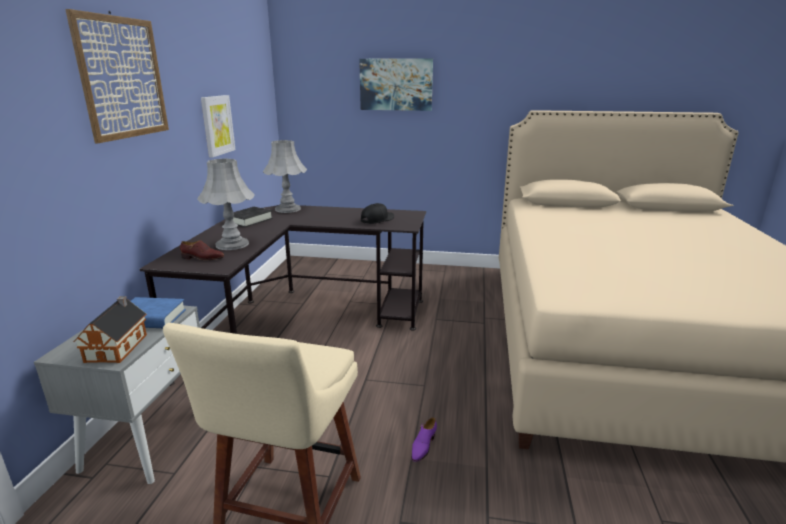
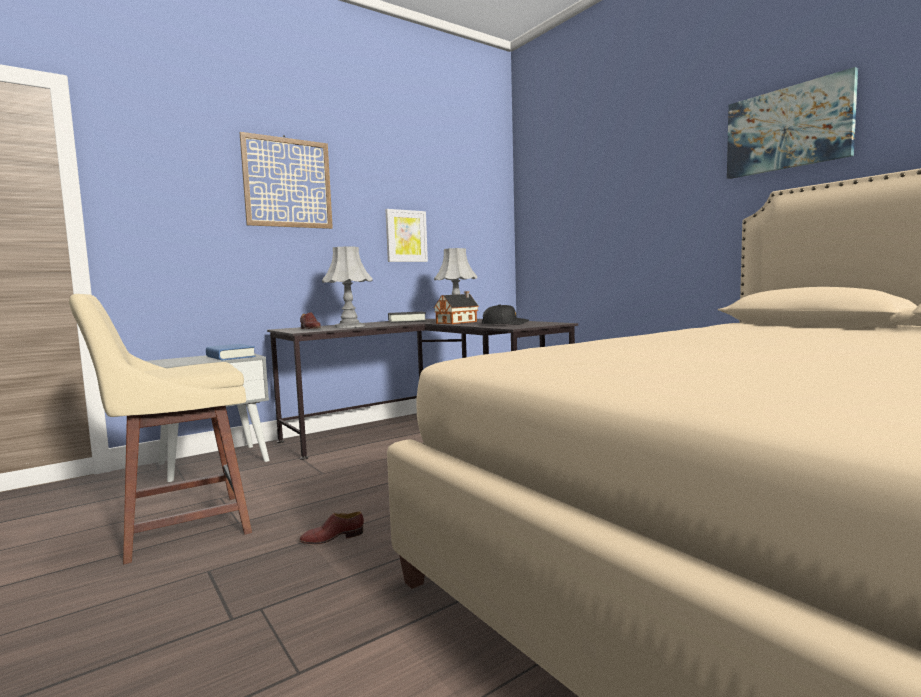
camera: 45 degrees right, 15 degrees down
(118, 346) = (182, 362): toy house -> toy house (458, 322)
(396, 84) = (615, 191): picture -> picture (787, 128)
(423, 446) = (332, 538): purple shoe -> brown shoe

